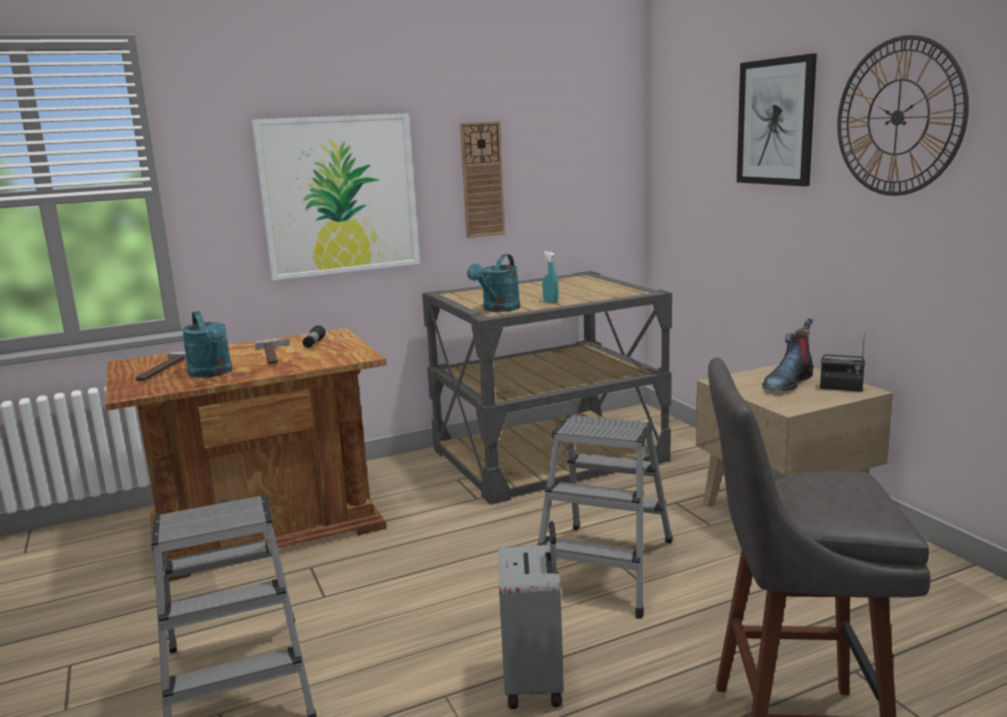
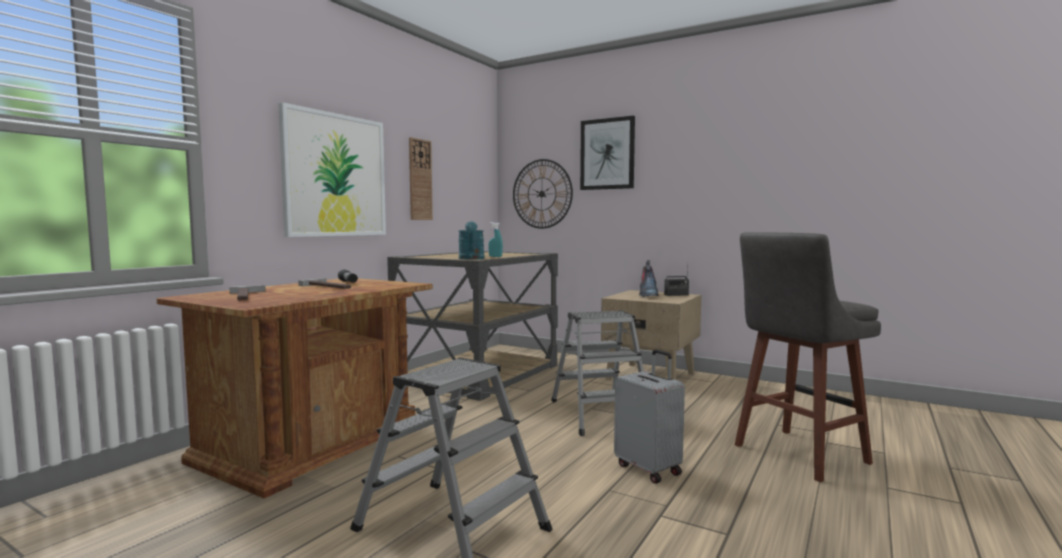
camera: 35 degrees left, 10 degrees down
(213, 373) = (304, 294): turquoise watering can -> none
(898, 117) = (691, 148): wall clock -> wall clock (542, 194)

